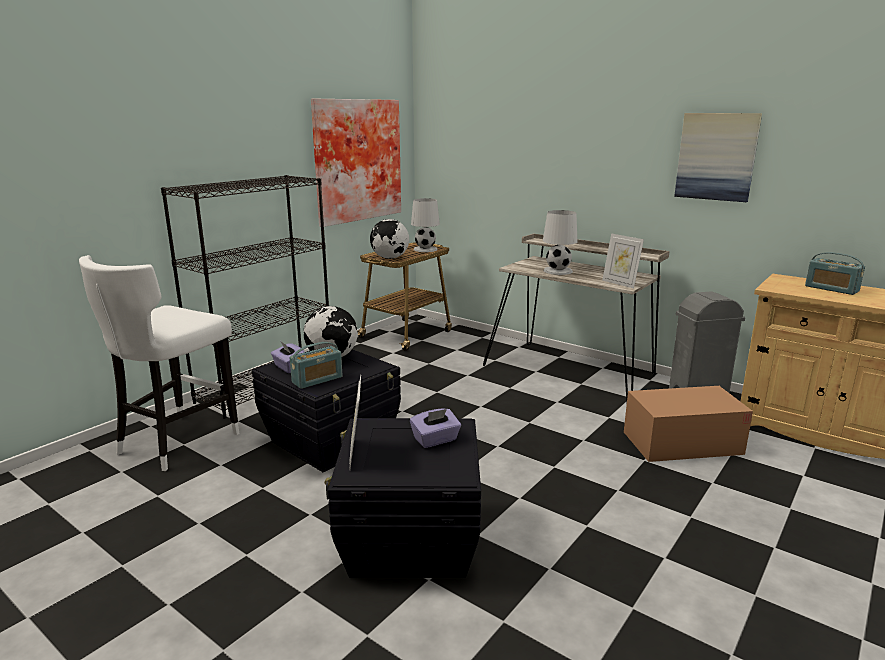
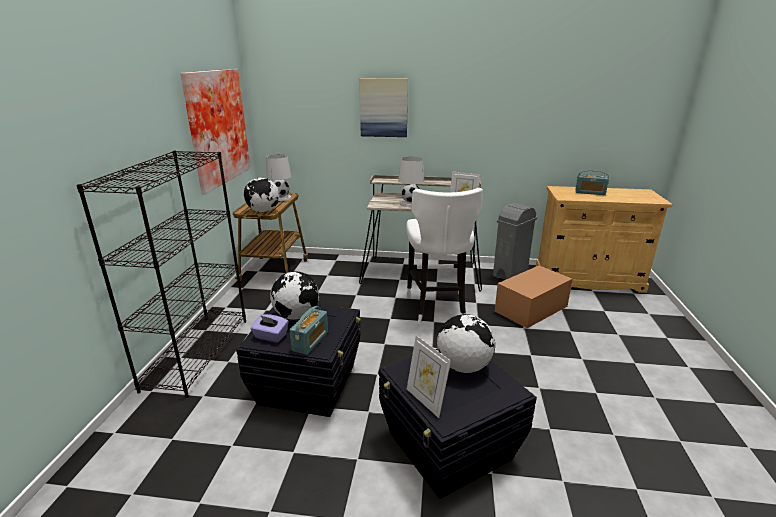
camera: 30 degrees left, 5 degrees up
(176, 442) = (161, 440): white stool -> white stool (437, 308)
(435, 440) = (463, 366): purple tissue box -> globe
(716, 156) = (507, 110): picture -> picture (383, 107)

